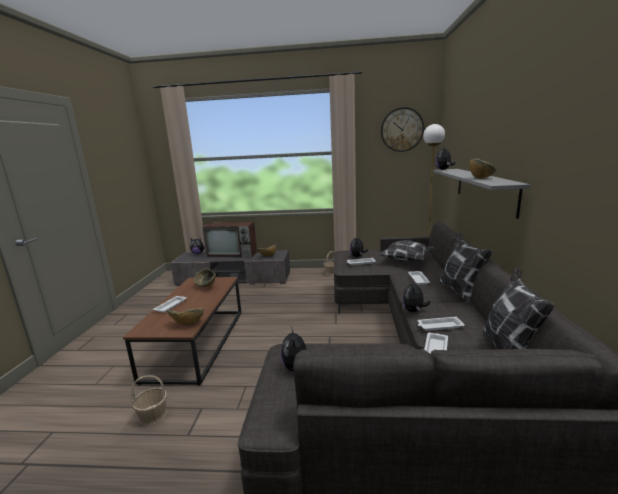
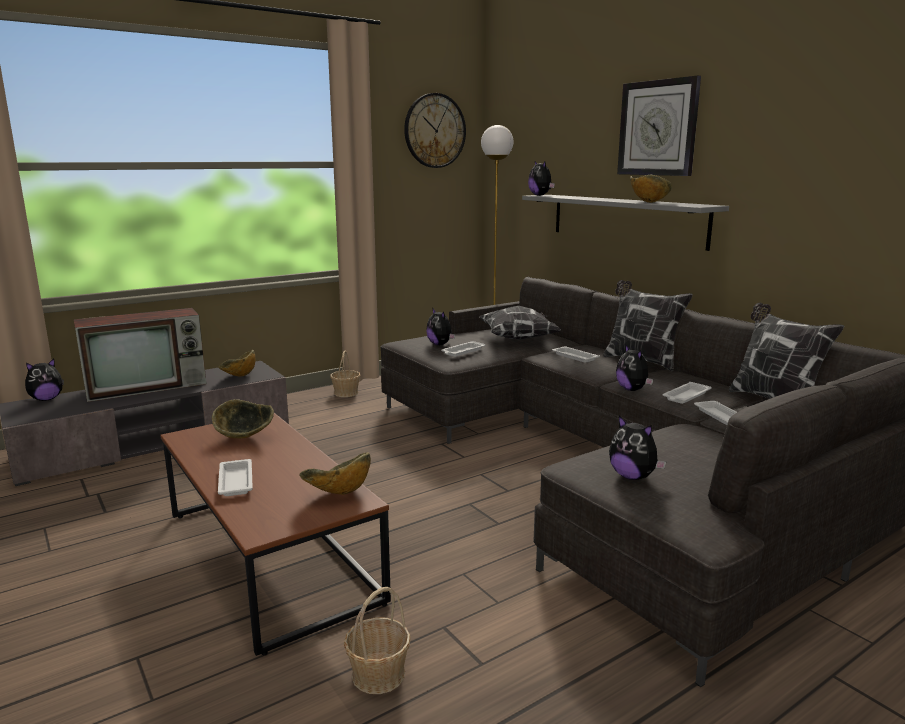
camera: 40 degrees left, 0 degrees up
(501, 122) = (658, 128): none -> wall clock

